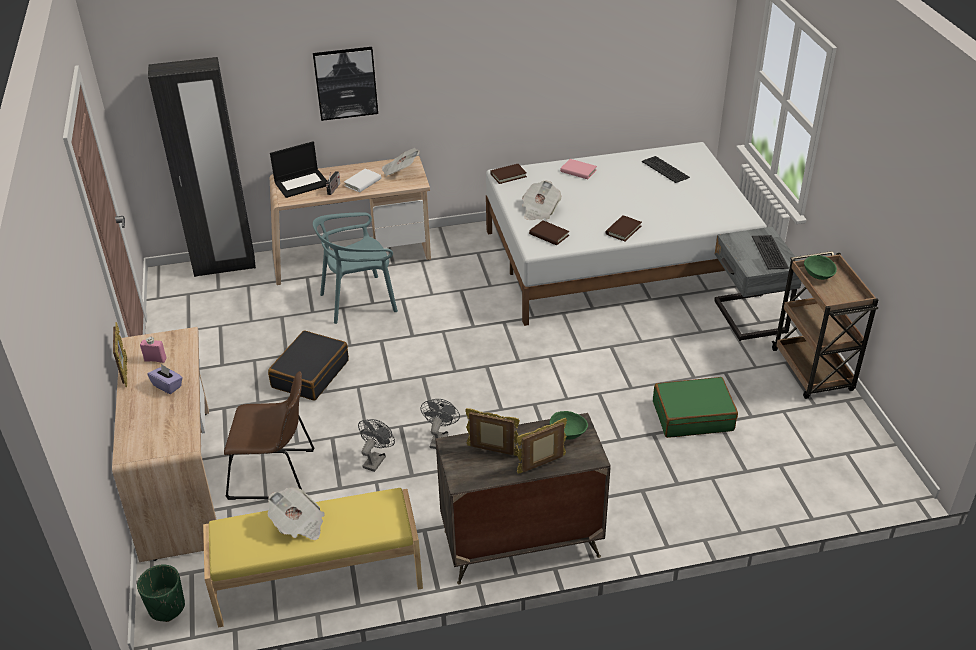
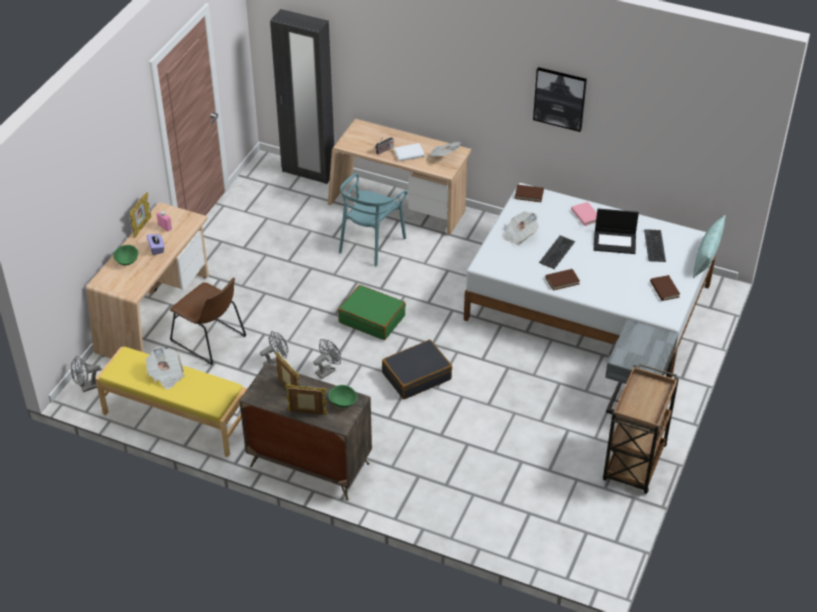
camera: 35 degrees right, 5 degrees up
(167, 607) = (87, 387): green planter -> grey fan
(302, 183) = (368, 135): laptop -> laptop (615, 242)
(310, 374) = (290, 282): black suitcase -> black suitcase (416, 376)
(345, 83) = (421, 72): picture -> picture (560, 98)
(359, 301) = (370, 244): turquoise chair -> turquoise chair turned 75 degrees counterclockwise
(549, 235) = (504, 258): brown book -> brown book (664, 289)
(693, 416) = (508, 447): green suitcase -> green suitcase (372, 319)
(717, 161) = (706, 258): none -> pillow
(770, 252) = (649, 353): keyboard -> keyboard (557, 252)
(818, 275) = (644, 387): green bowl -> green bowl (127, 261)

